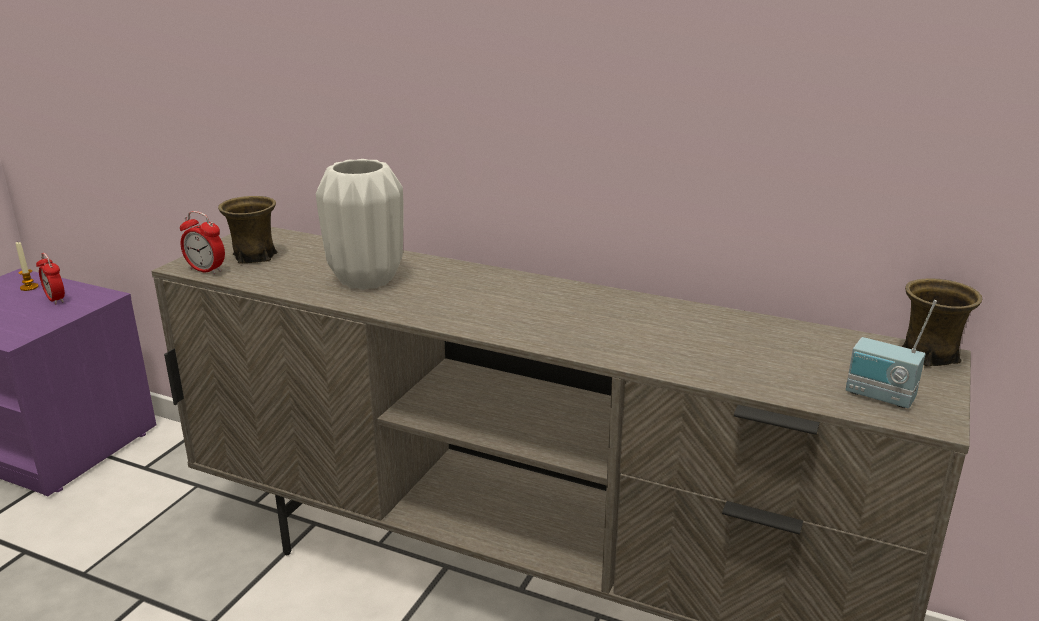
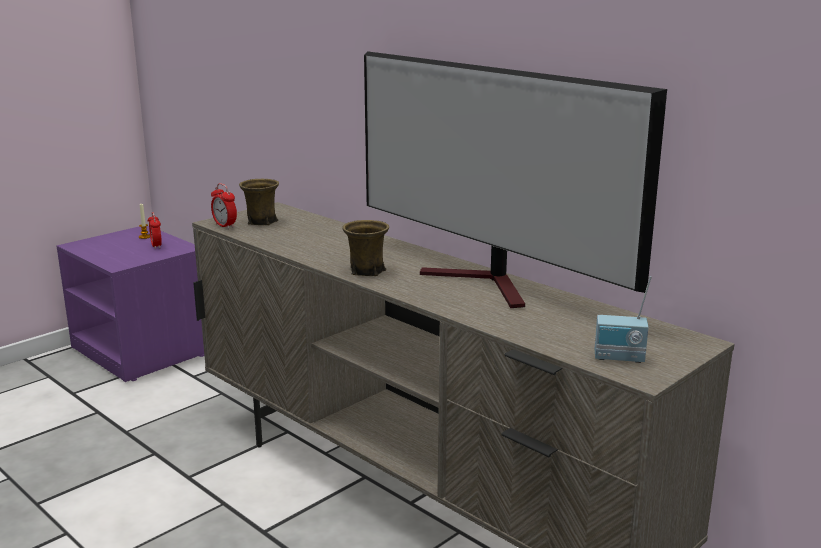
camera: 20 degrees right, 5 degrees down
(367, 279) = (323, 243): white vase -> none
(630, 312) = (488, 284): none -> television
(879, 397) = (619, 358): radio -> radio turned 45 degrees counterclockwise
(928, 355) = (692, 341): brown mug -> brown mug (366, 271)

